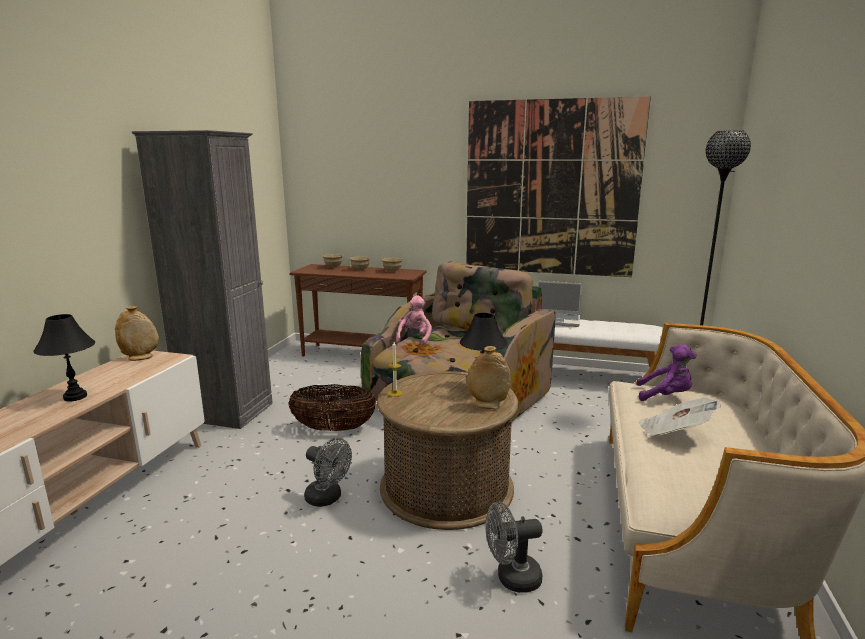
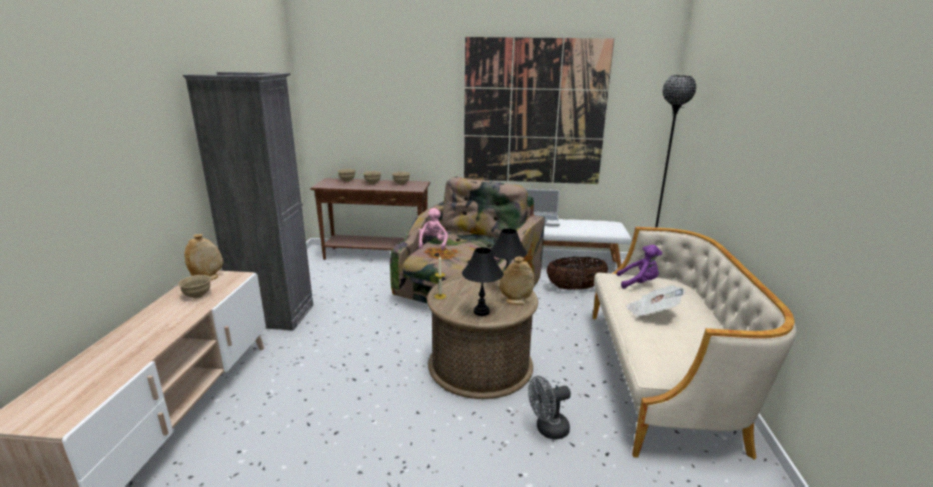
camera: 10 degrees left, 5 degrees up
(75, 397) = (169, 320): black table lamp -> black table lamp (482, 312)
(119, 374) = (197, 295): none -> beige bowl
(328, 498) = (389, 383): grey fan -> none
(334, 429) = (374, 324): basket -> basket (575, 288)

